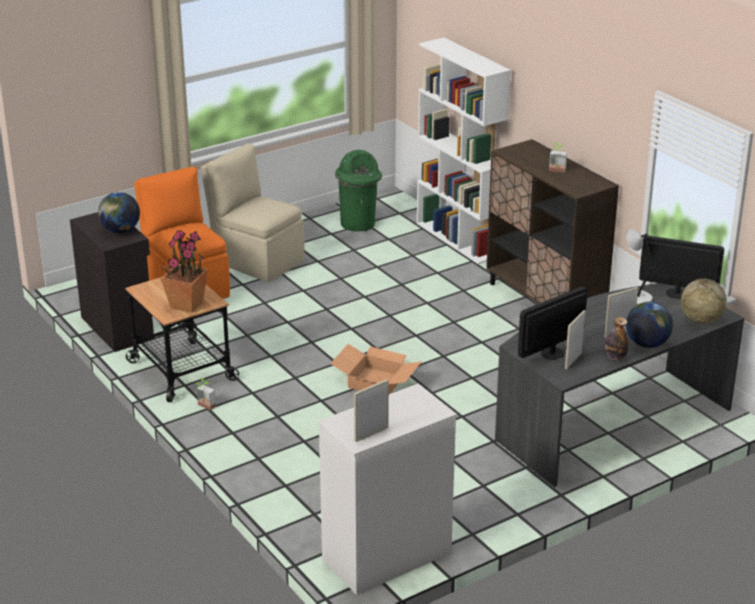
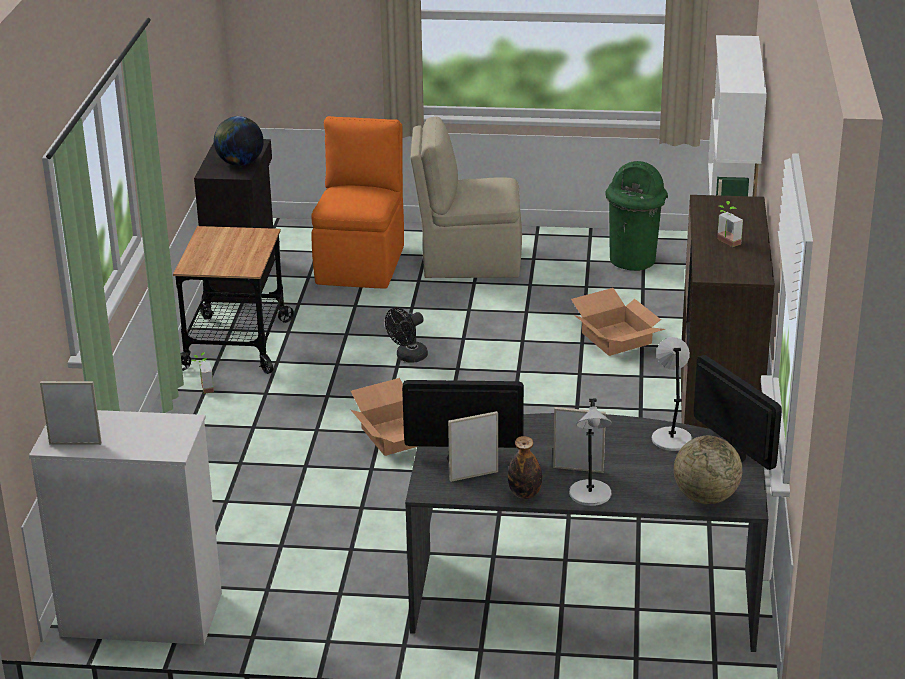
camera: 40 degrees right, 0 degrees up
(186, 304) = (222, 262): potted plant -> none
(256, 260) = (468, 261): beige chair -> beige chair turned 75 degrees counterclockwise
(310, 334) = (408, 357): none -> black fan
(418, 273) = (618, 338): none -> cardboard box
(647, 344) = (590, 495): globe -> grey table lamp

